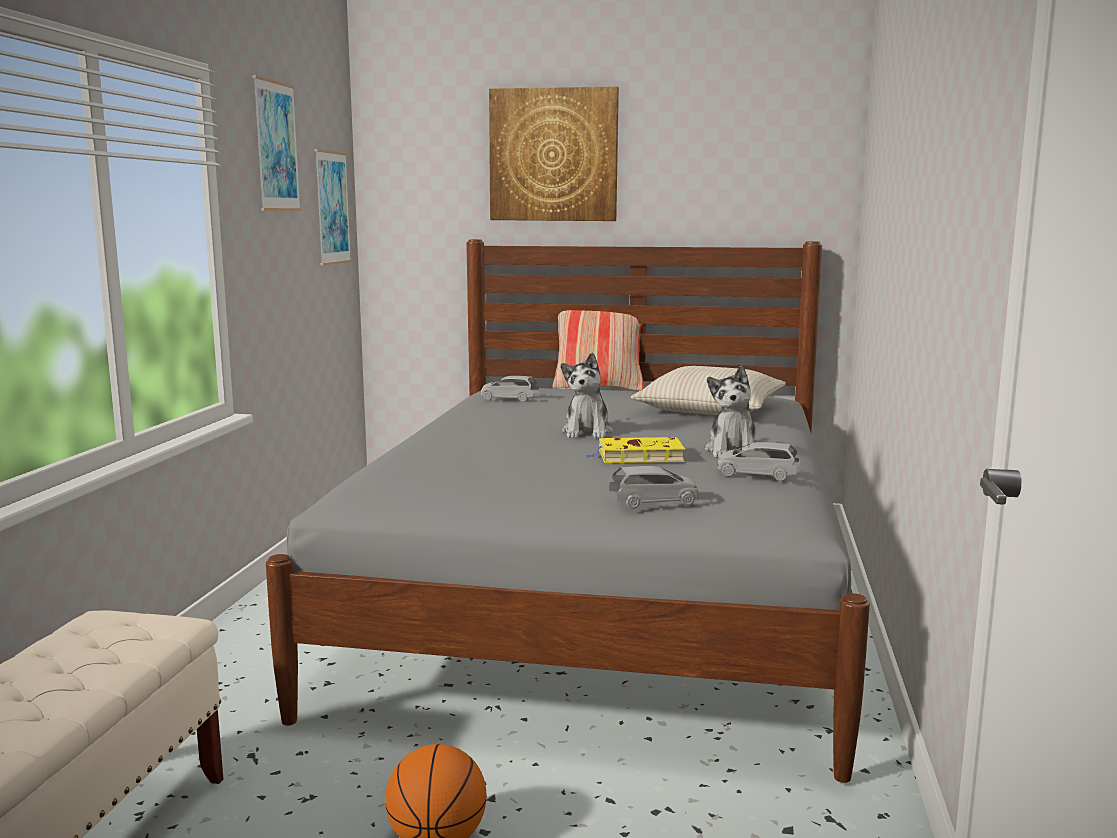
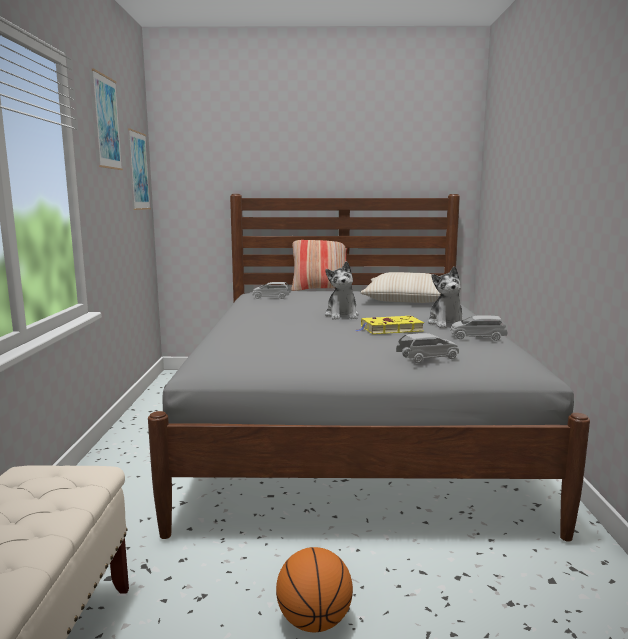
camera: 10 degrees left, 0 degrees up
(553, 155) = (287, 138): picture -> none

